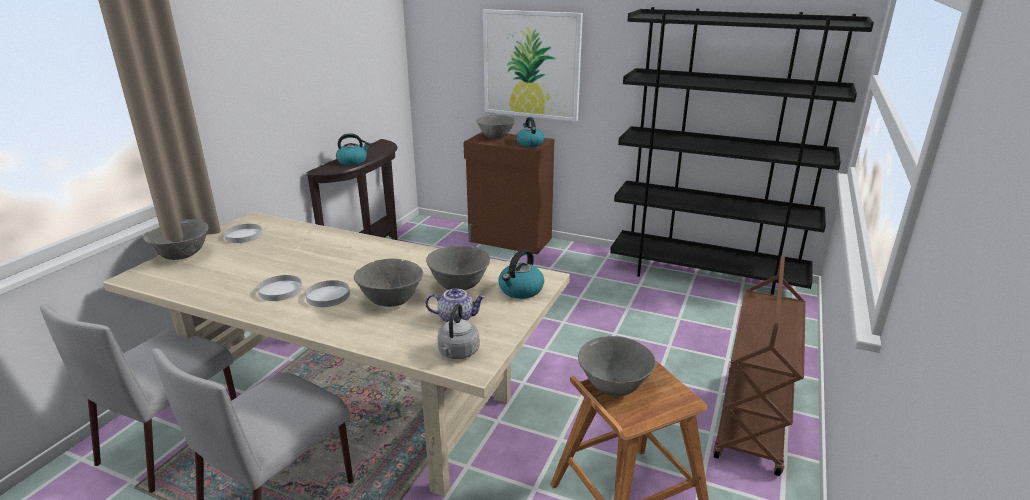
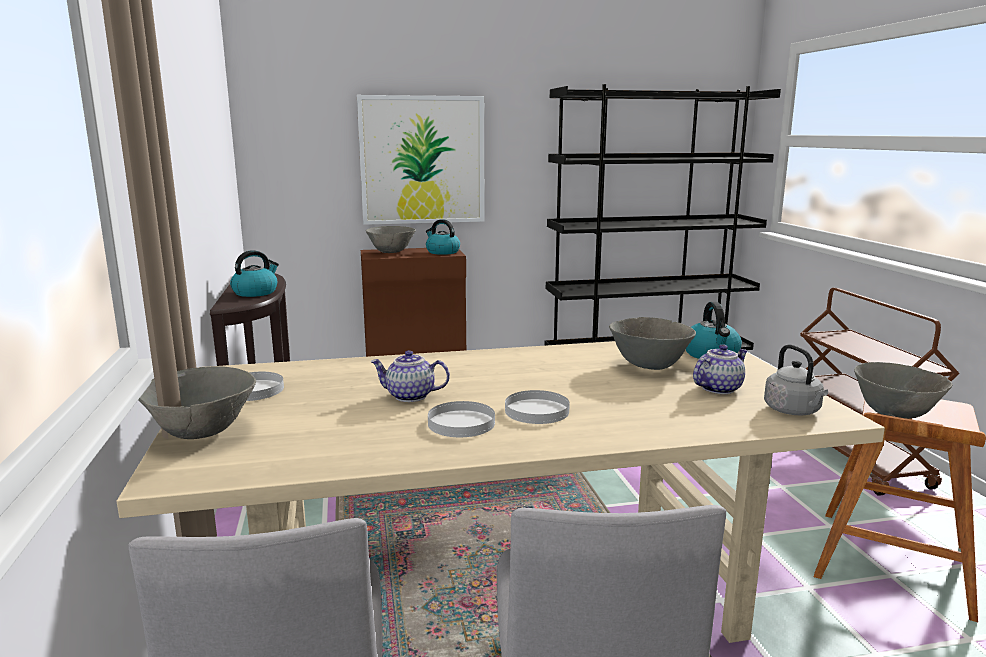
camera: 35 degrees left, 10 degrees down
(294, 264) = (409, 396): none -> teapot
(391, 301) = (618, 395): grey bowl -> none

